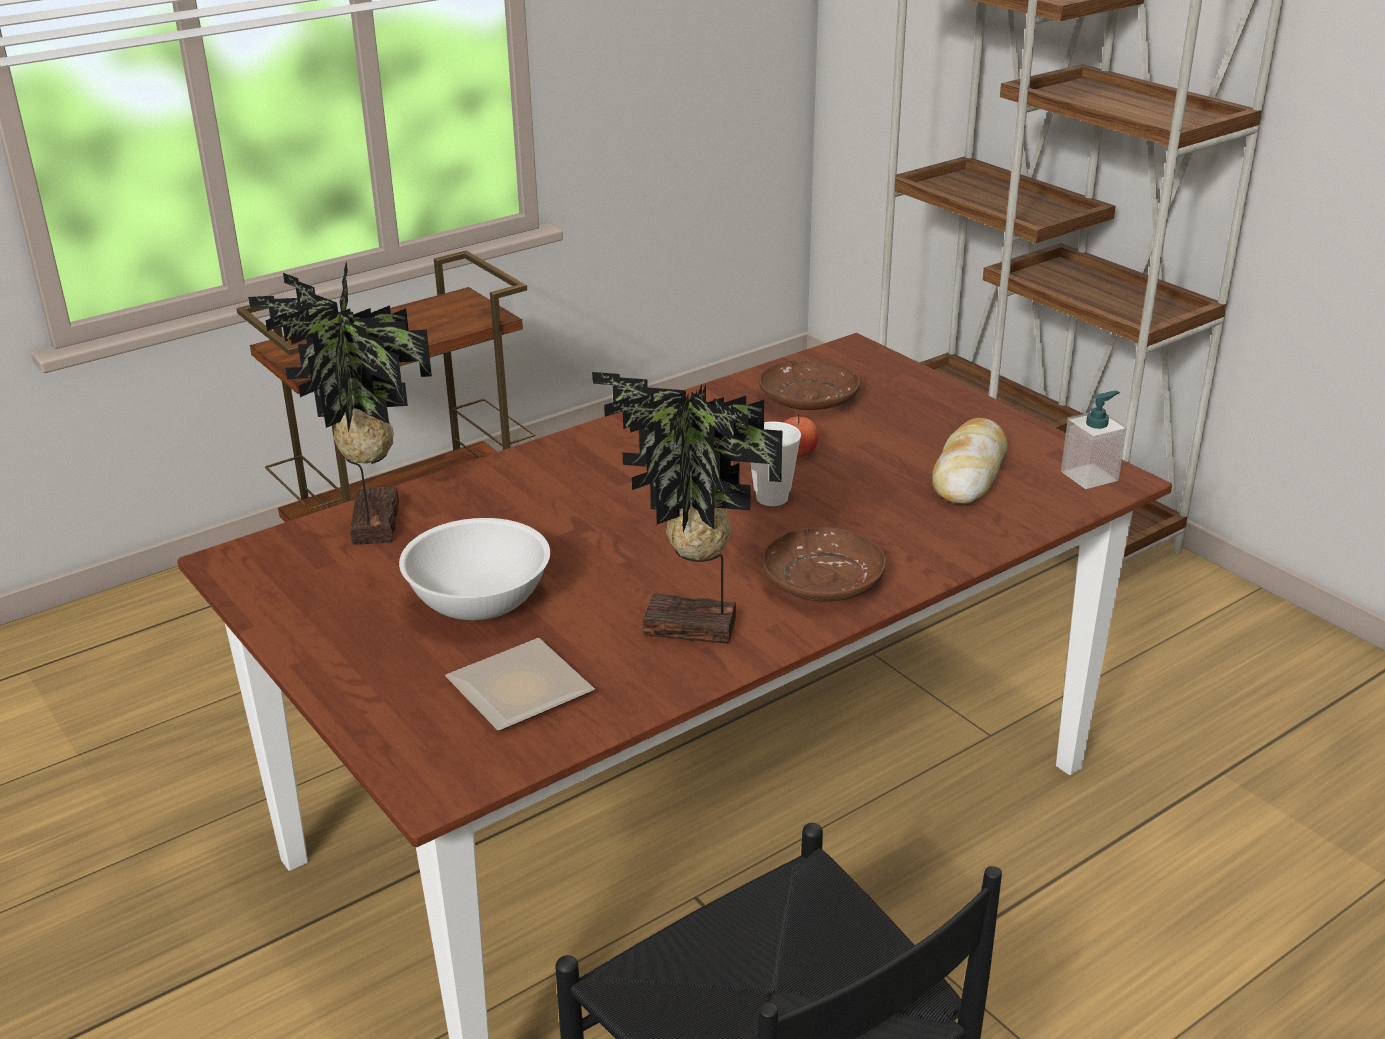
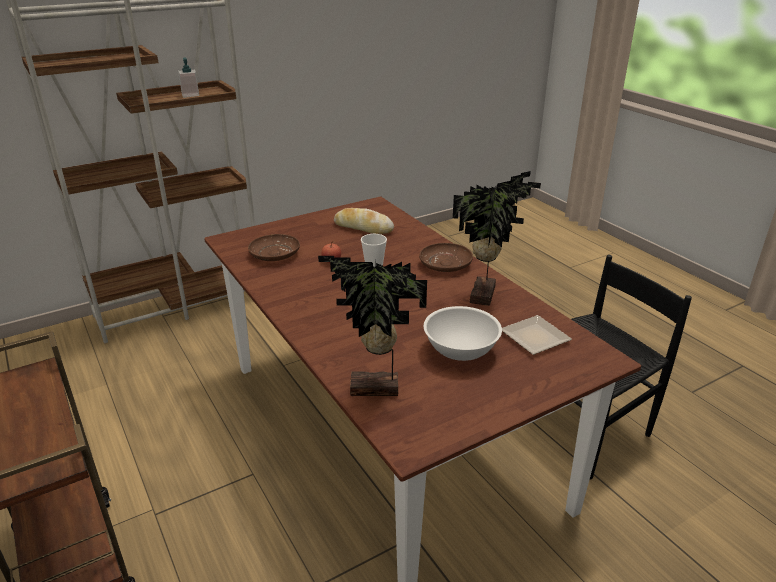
camera: 85 degrees left, 0 degrees up
(1089, 476) = (372, 207): soap dispenser -> soap dispenser (190, 95)

